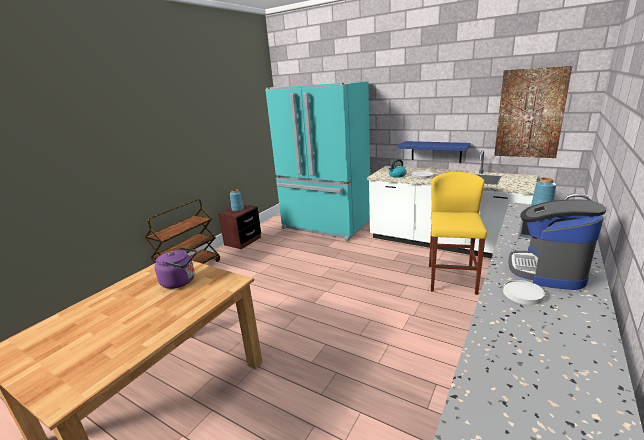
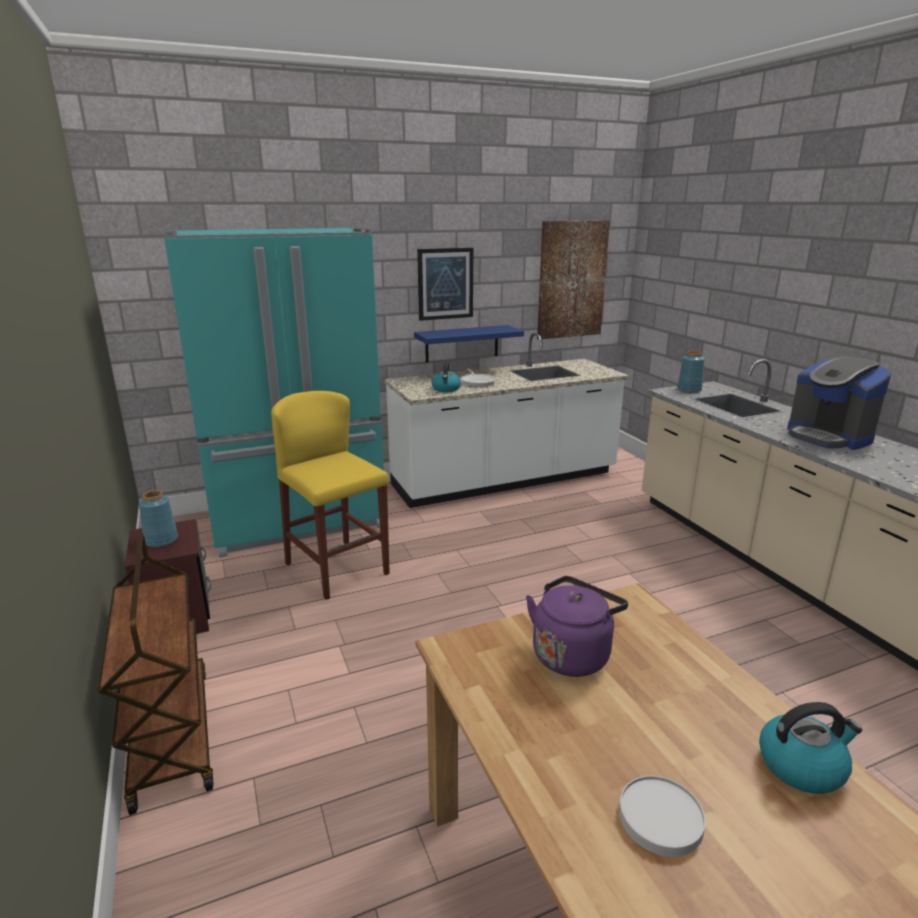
camera: 55 degrees left, 0 degrees up
(126, 350) = (802, 765): none -> kettle
(426, 113) = (445, 283): none -> picture
(451, 279) = (588, 516): yellow stool -> yellow stool (337, 569)
(522, 294) = (868, 459): white plate -> white plate (660, 819)

